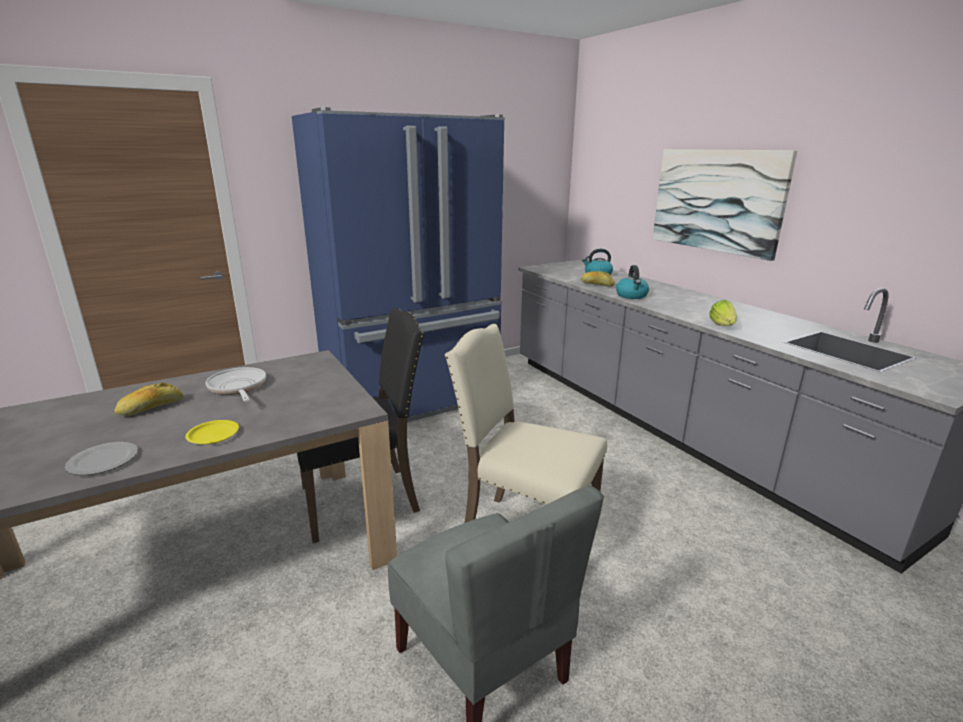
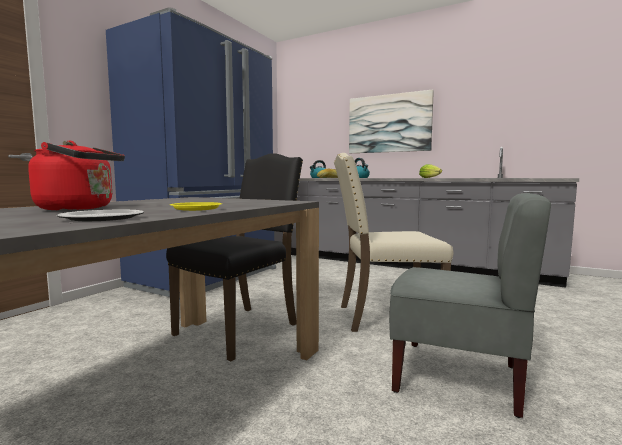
camera: 30 degrees left, 15 degrees down
(151, 408) = (80, 209): bread -> red kettle
(238, 388) = (153, 203): frying pan -> none

